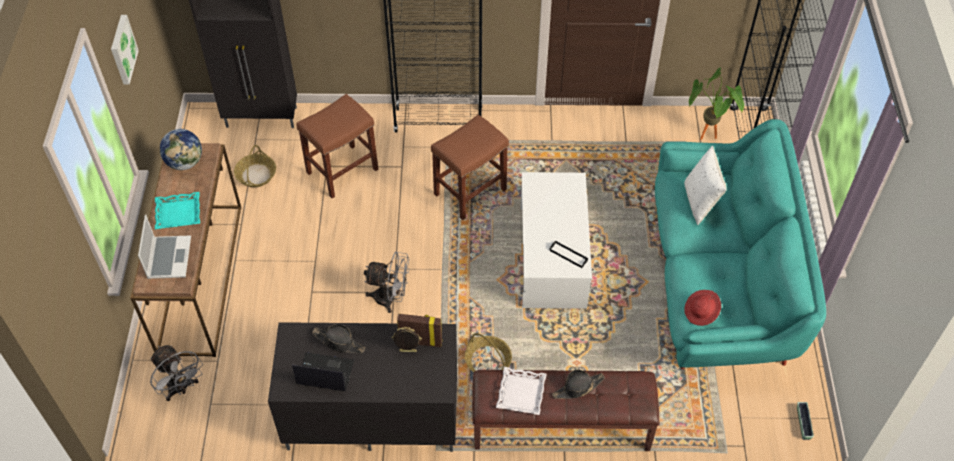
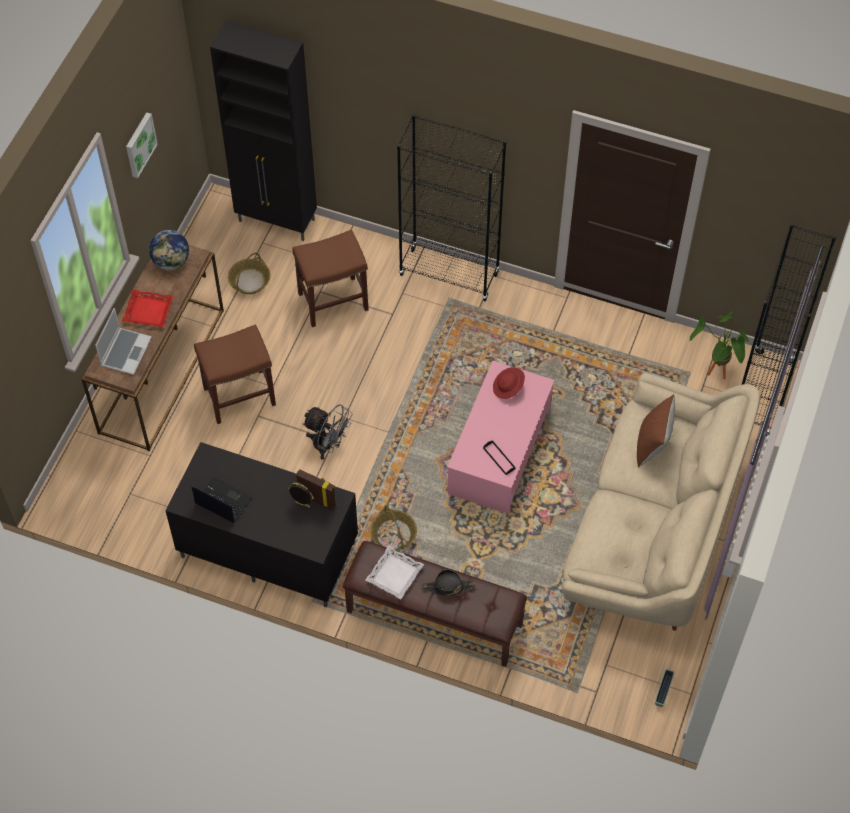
camera: 20 degrees right, 5 degrees up
(178, 213) = (148, 311): turquoise tray -> red tray
(181, 389) = (109, 471): grey fan -> none
(339, 342) = (246, 477): black hat -> none
(470, 191) = (448, 360): brown stool -> brown stool (240, 395)
(552, 257) = (499, 453): white coffee table -> pink coffee table
(700, 202) = (652, 445): white pillow -> brown pillow
(701, 313) = (598, 554): red hat -> red hat (508, 388)
(719, 281) = (652, 529): turquoise sofa -> beige sofa

